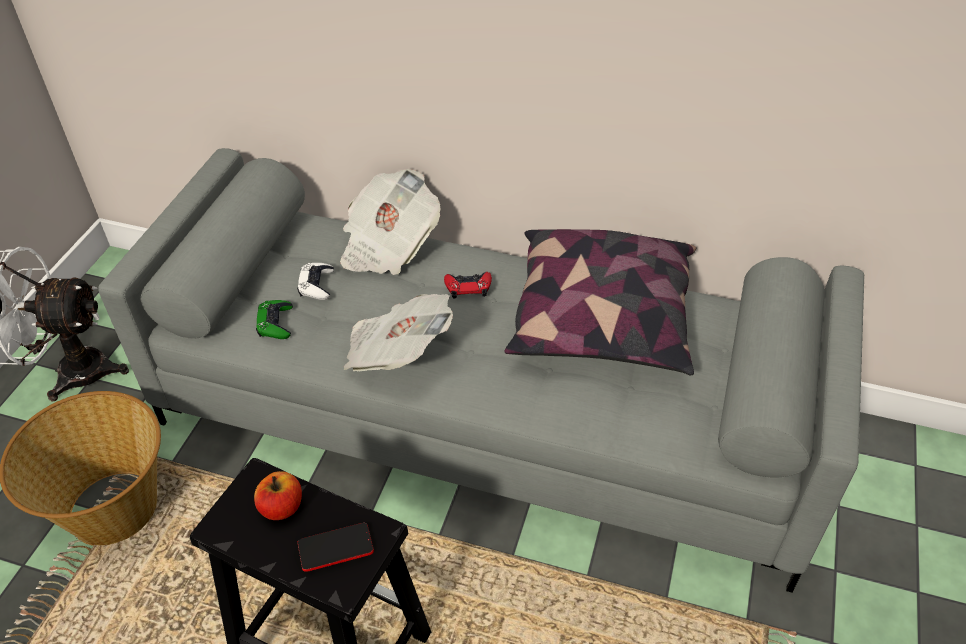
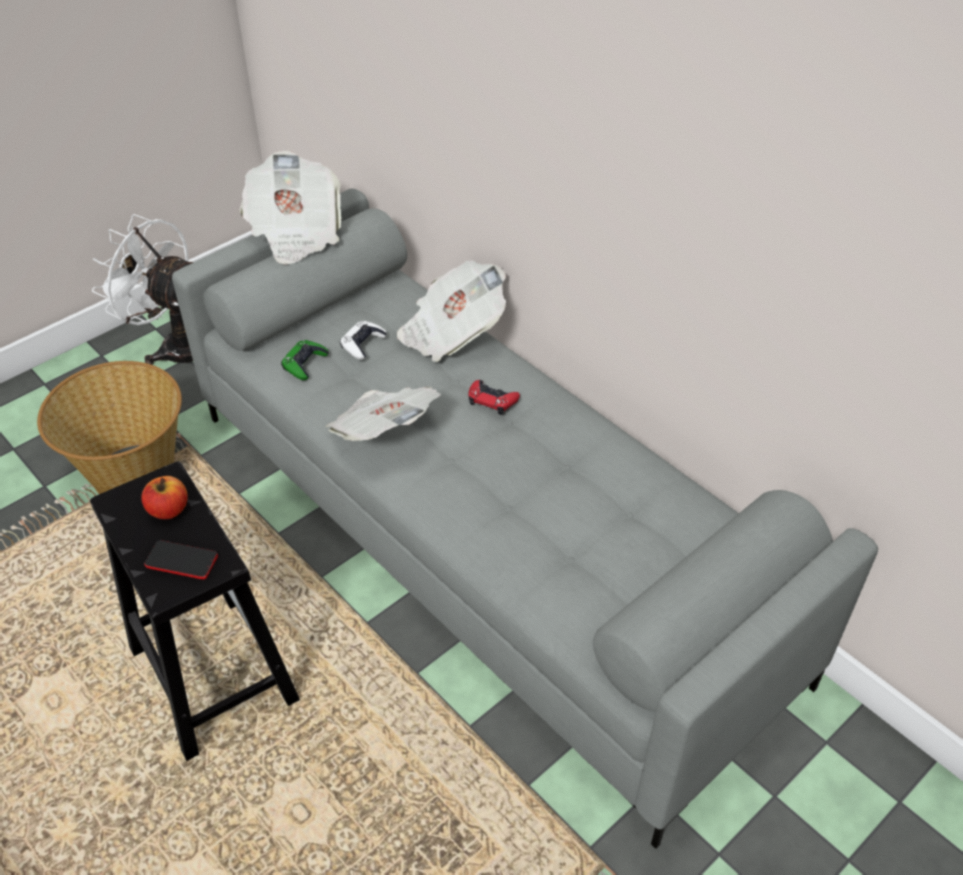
camera: 30 degrees right, 0 degrees up
(199, 204) = (295, 232): none -> newspaper
(602, 322) = (592, 485): pillow -> none

